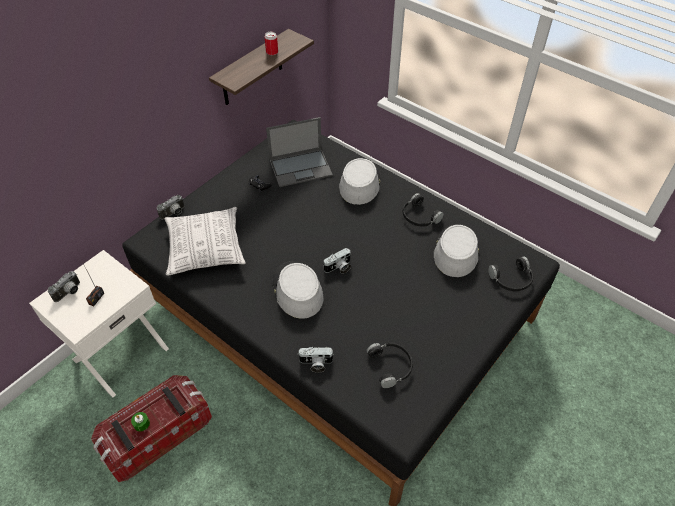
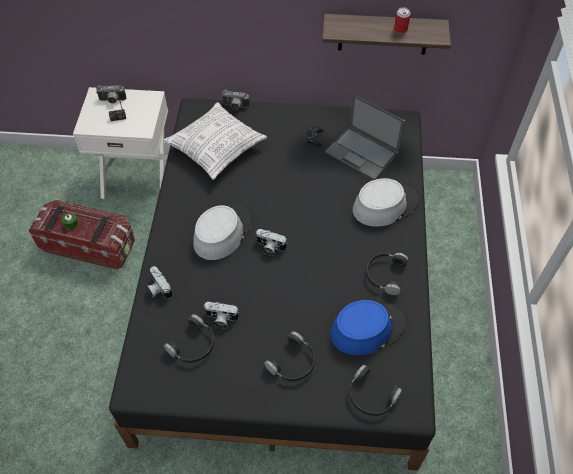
camera: 55 degrees right, 5 degrees up
(381, 335) = (221, 319): none -> camera
(454, 309) = (293, 363): none -> black headphones
(456, 251) = (367, 328): grey hat -> blue hat

